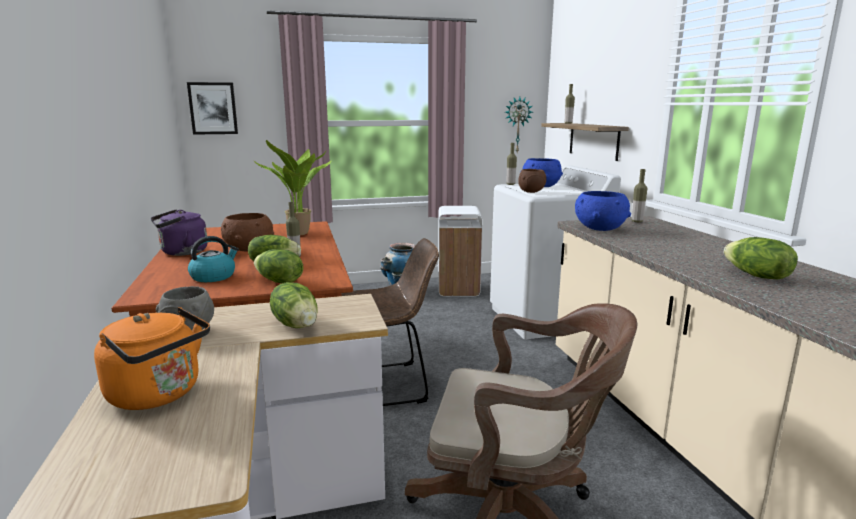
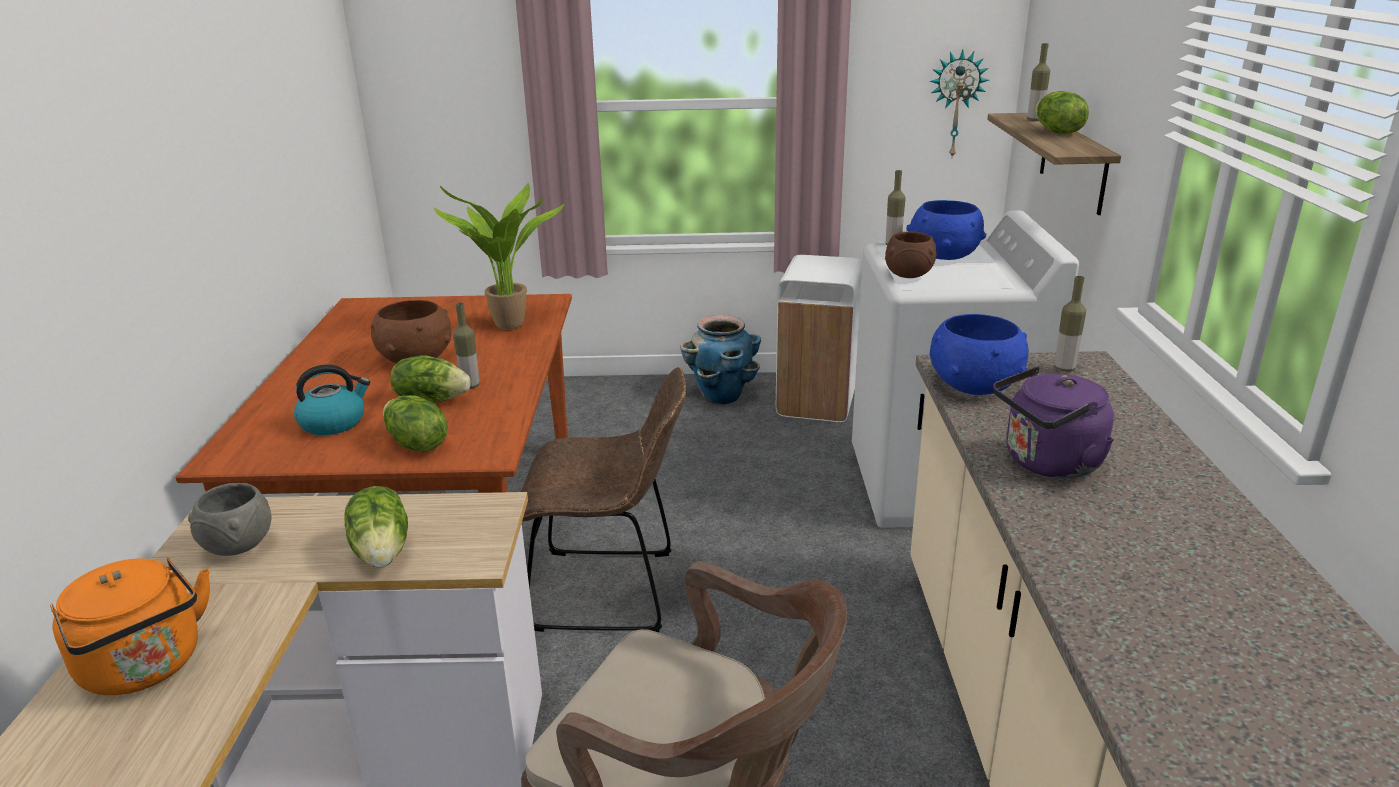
camera: 15 degrees right, 10 degrees up
(181, 252) = (319, 359): purple kettle -> purple kettle (1047, 463)
(213, 108) = (412, 83): picture -> none
(756, 276) = (1144, 564): lettuce -> lettuce (1056, 132)

